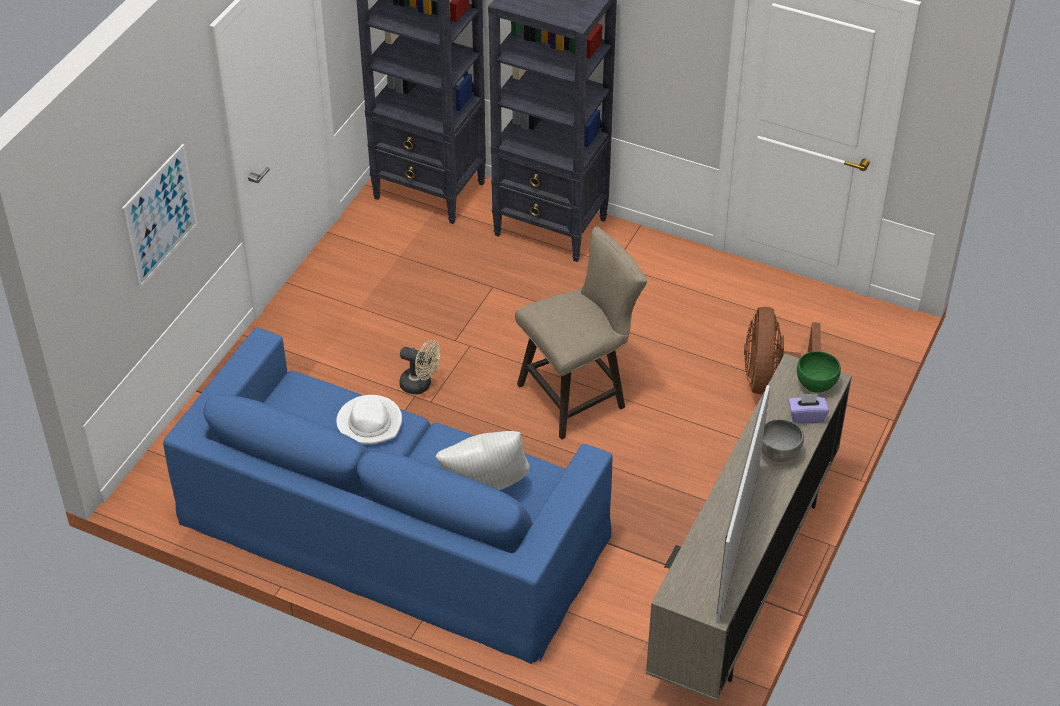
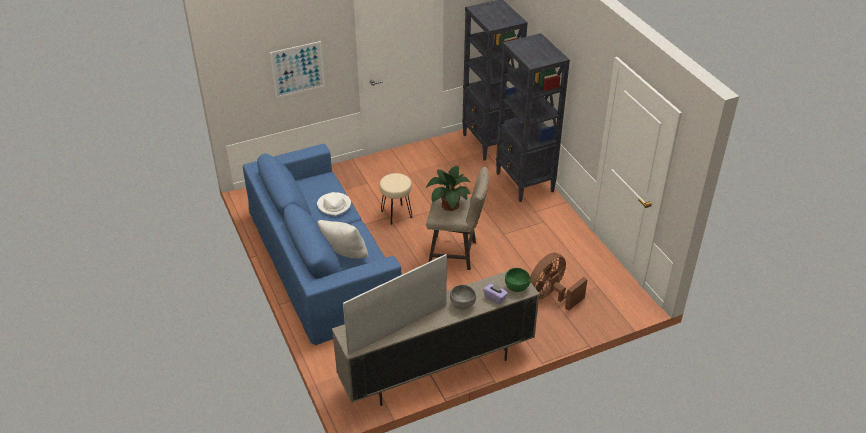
camera: 40 degrees right, 5 degrees down
(420, 385) = (396, 214): beige fan -> beige stool
(569, 320) = (448, 205): none -> potted plant

